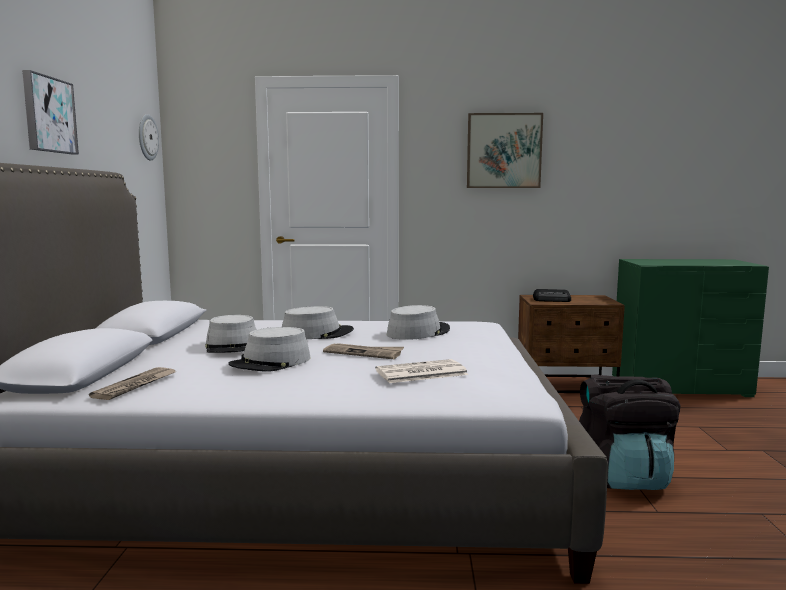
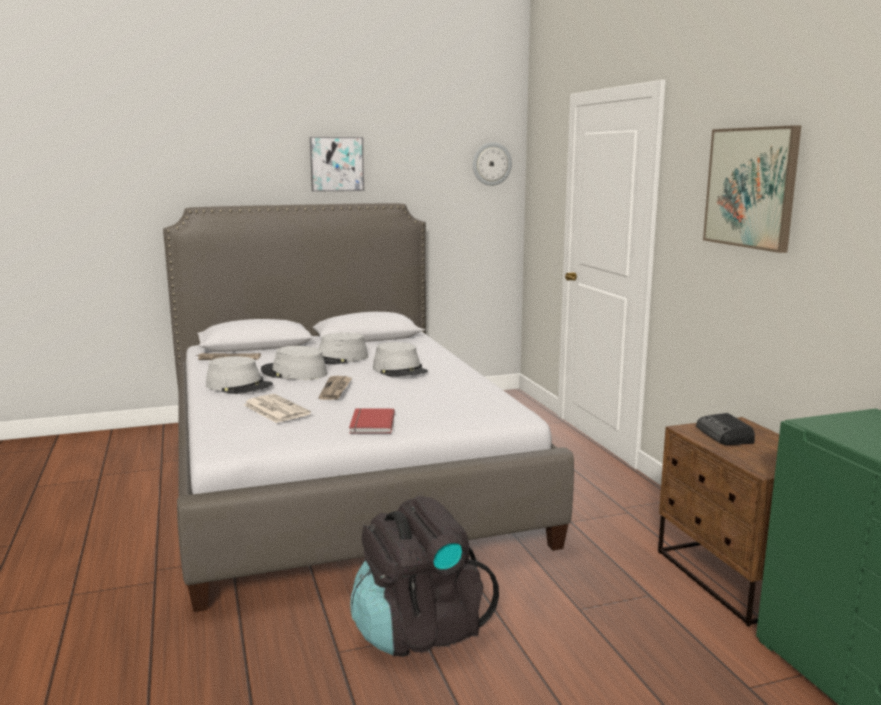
camera: 70 degrees right, 5 degrees up
(418, 332) = (439, 396): grey hat -> grey hat (239, 386)
(481, 352) = (370, 423): none -> red book

